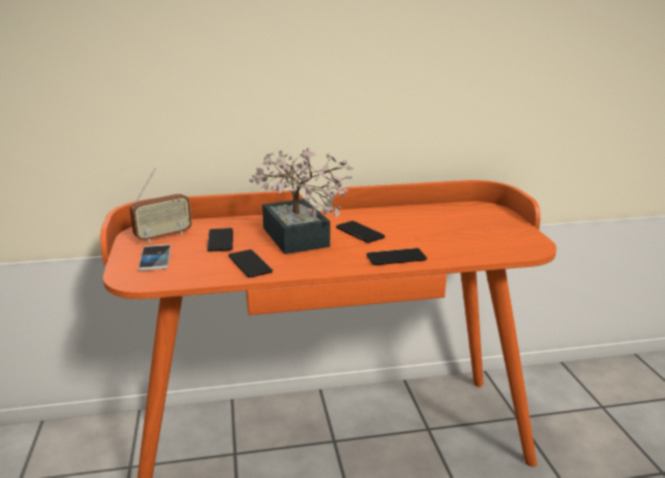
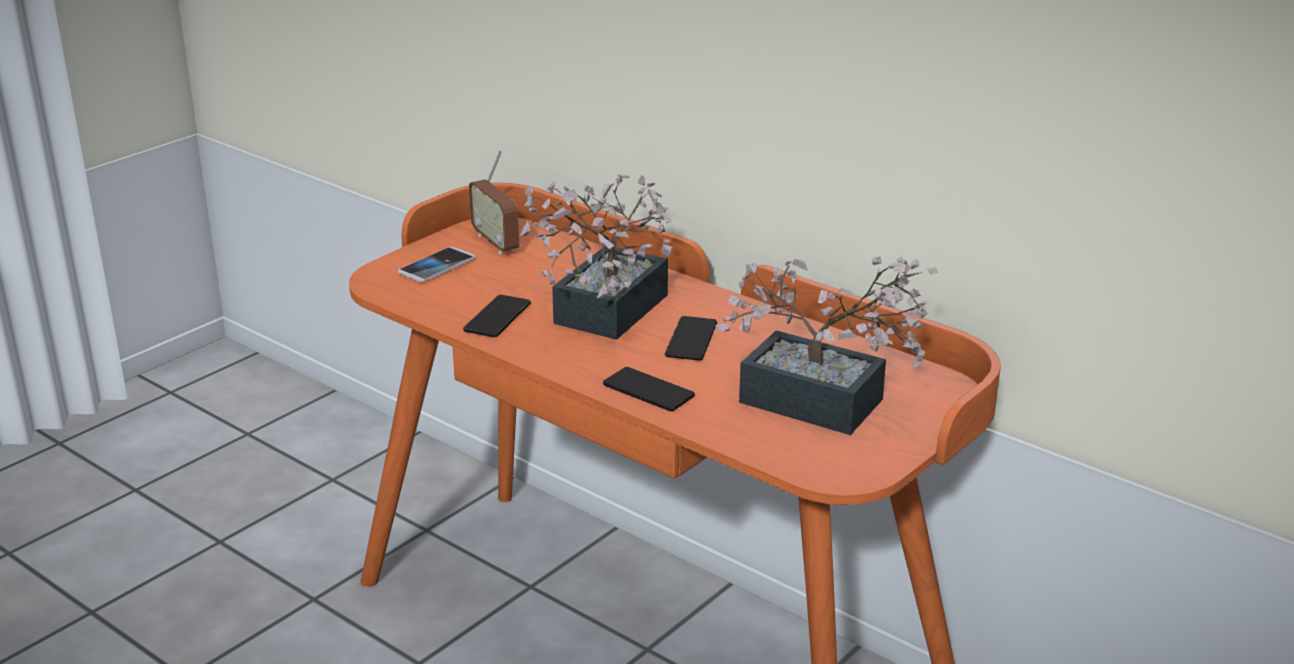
camera: 50 degrees right, 5 degrees up
(163, 236) = (496, 243): radio -> radio turned 45 degrees clockwise
(220, 240) = (533, 275): phone -> none
(467, 230) = (826, 406): none -> potted plant

